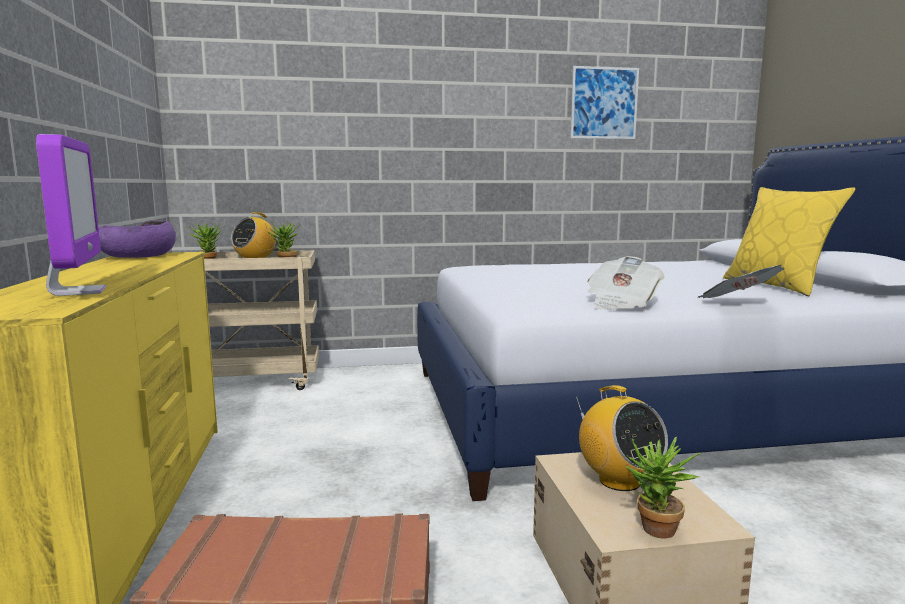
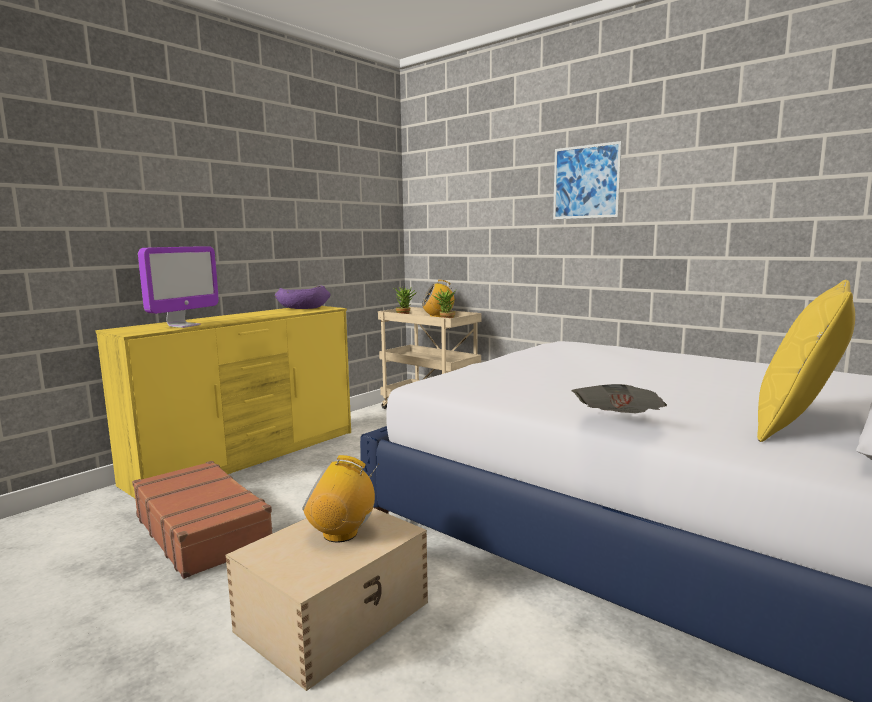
camera: 50 degrees right, 0 degrees up
(604, 103) = (786, 159): picture -> picture (586, 182)
(618, 481) = (341, 533): radio -> radio turned 75 degrees clockwise
(621, 304) = (514, 396): newspaper -> none
(655, 532) = (270, 564): potted plant -> none

